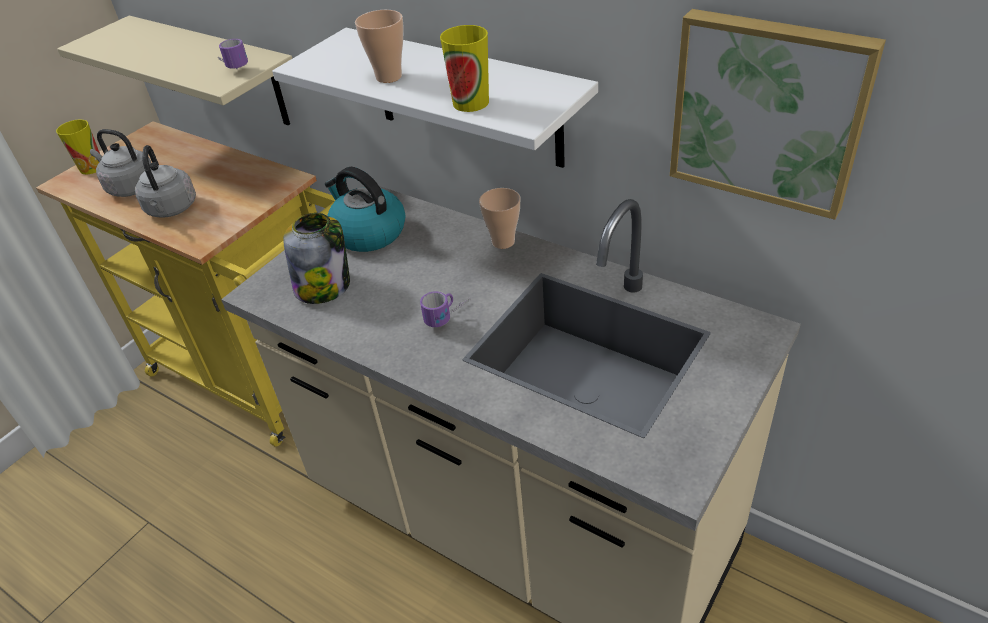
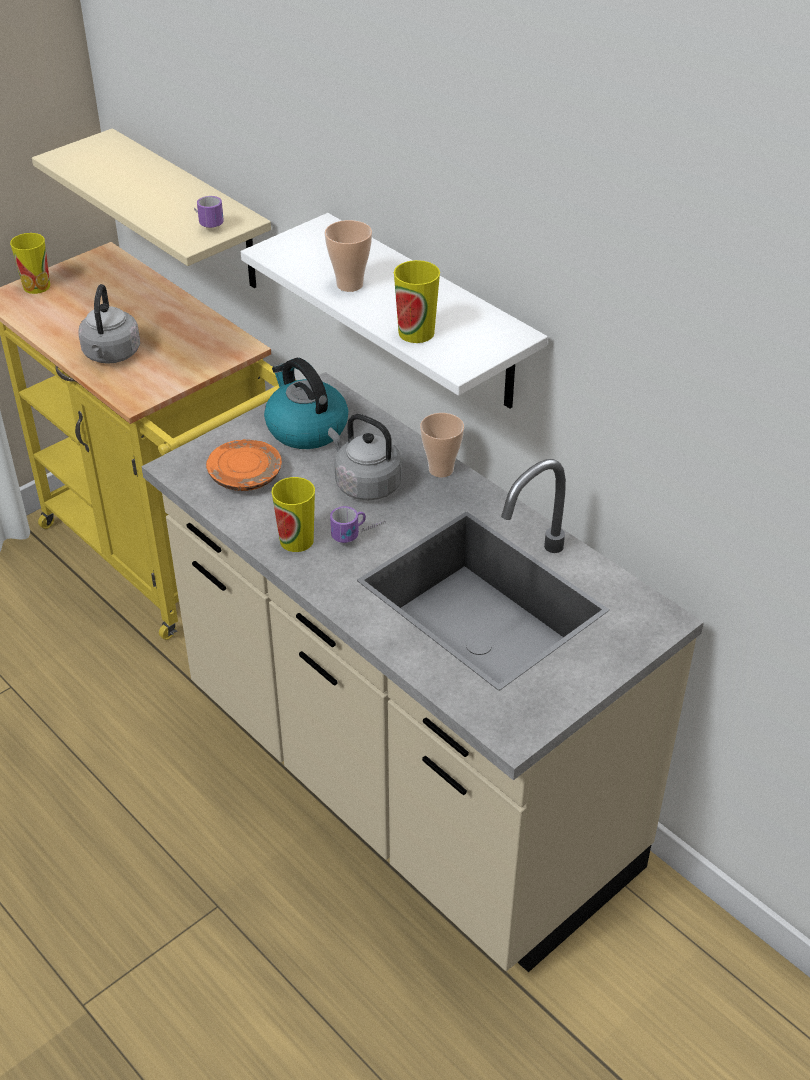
camera: 10 degrees right, 0 degrees up
(130, 187) = (73, 319): grey kettle -> grey kettle (365, 484)
(324, 286) = (245, 476): jar -> orange plate
(391, 335) = (296, 540): none -> cup
(768, 111) = (685, 406): picture -> none

